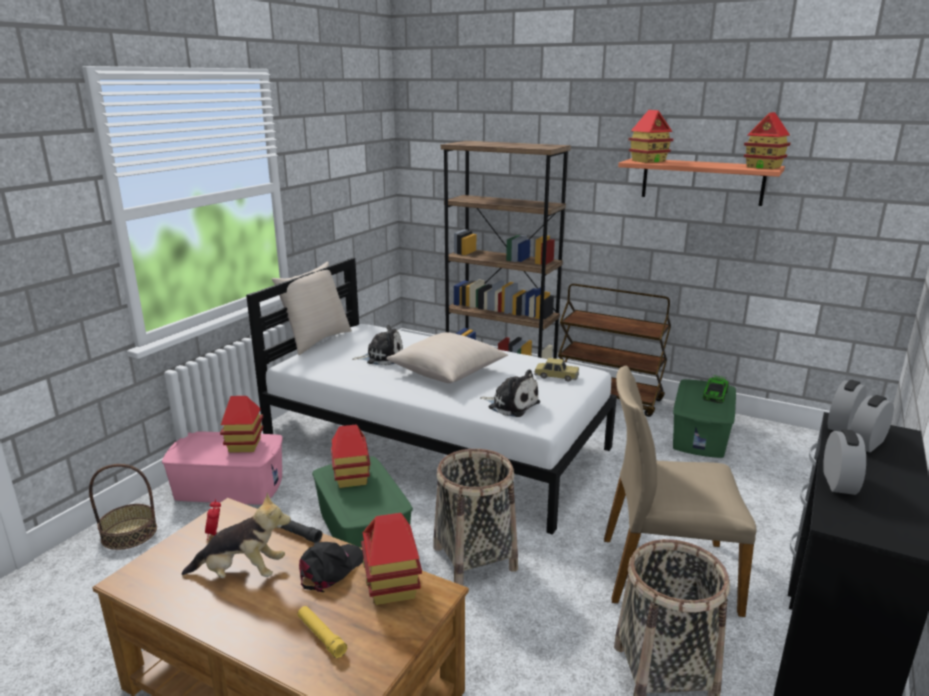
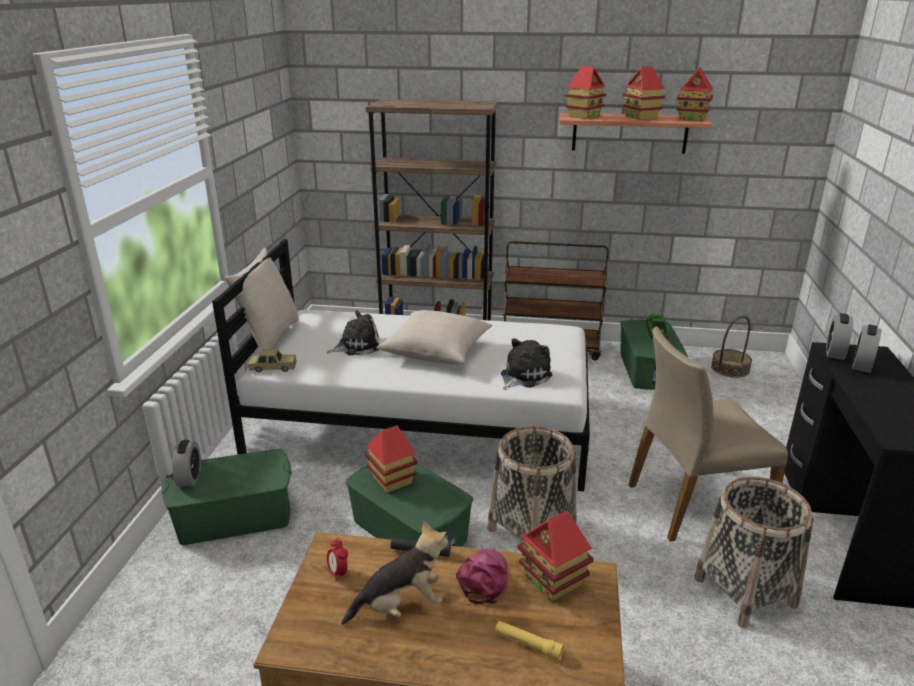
camera: 20 degrees left, 5 degrees up
(129, 533) = (154, 595): basket -> basket (730, 368)
(229, 487) = (234, 516): pink storage box -> green storage box
(245, 445) = (250, 468): toy house -> toy house (641, 117)
(330, 569) = (483, 579): black cap -> pink cap
(511, 405) = (523, 376): plush toy -> plush toy turned 60 degrees counterclockwise
(556, 376) = (540, 339): toy car -> toy car (272, 368)
(839, 483) = (870, 404): alarm clock -> alarm clock (189, 477)

